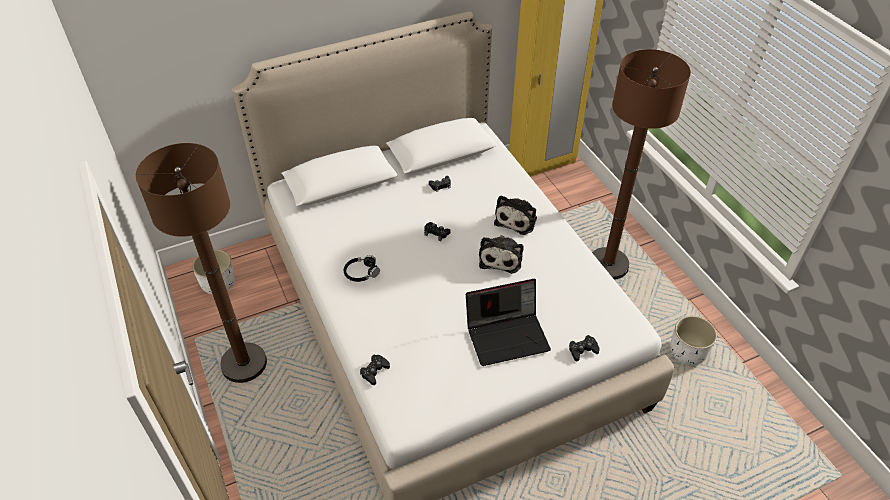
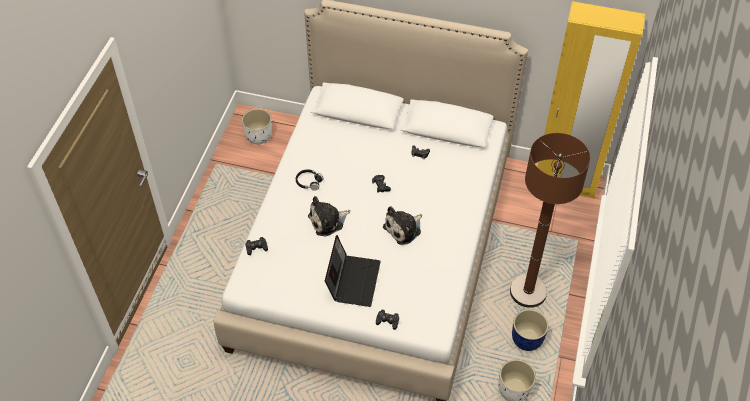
camera: 40 degrees right, 5 degrees up
(244, 364) = (229, 198): brown floor lamp -> none
(507, 335) = (353, 280): laptop -> laptop turned 105 degrees counterclockwise
(517, 219) = (444, 210): plush toy -> plush toy (328, 221)
(650, 303) = (527, 339): none -> blue planter

